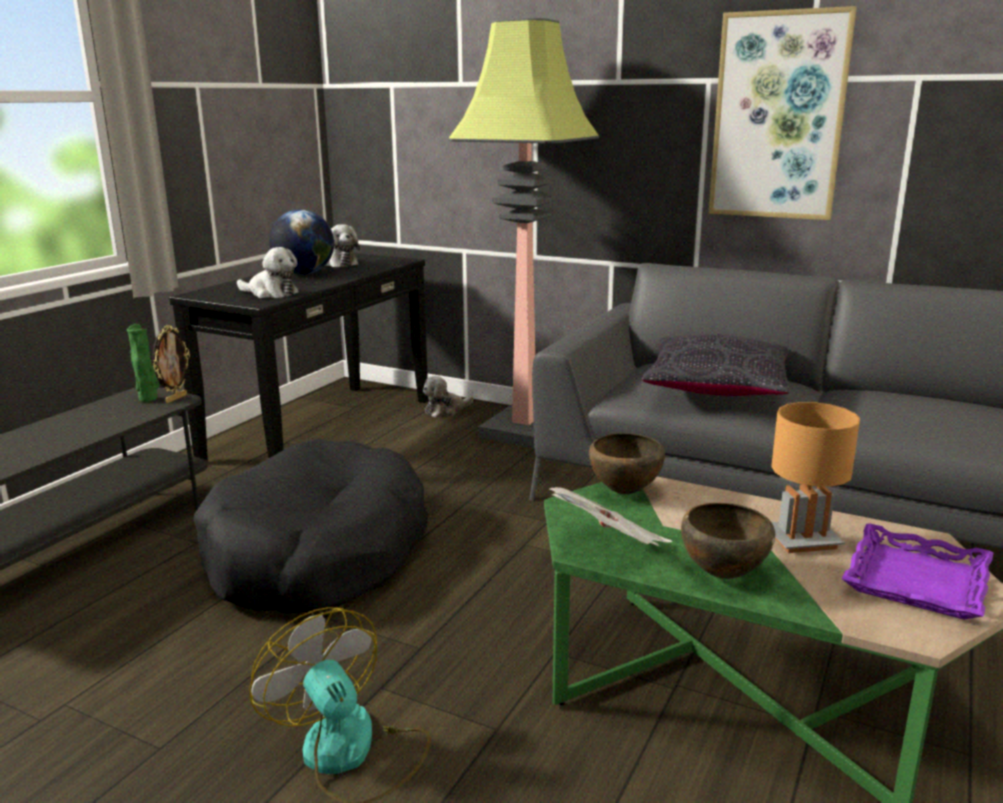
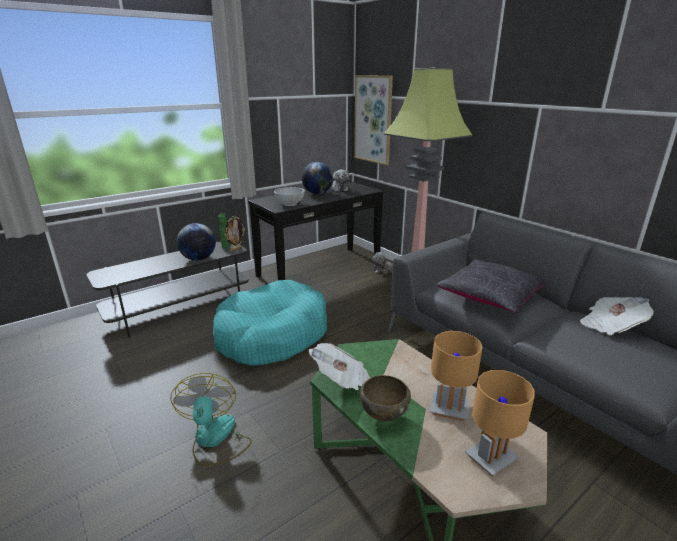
camera: 25 degrees right, 5 degrees up
(106, 427) = (199, 259): none -> globe
(270, 293) = (290, 204): plush toy -> white bowl
(317, 554) = (272, 335): black dog bed -> turquoise dog bed
(624, 492) = (381, 350): brown bowl -> none
(778, 117) = (579, 133): picture -> picture (373, 119)
(904, 392) = (611, 325): none -> newspaper
(918, 581) = (491, 458): purple tray -> brown table lamp

